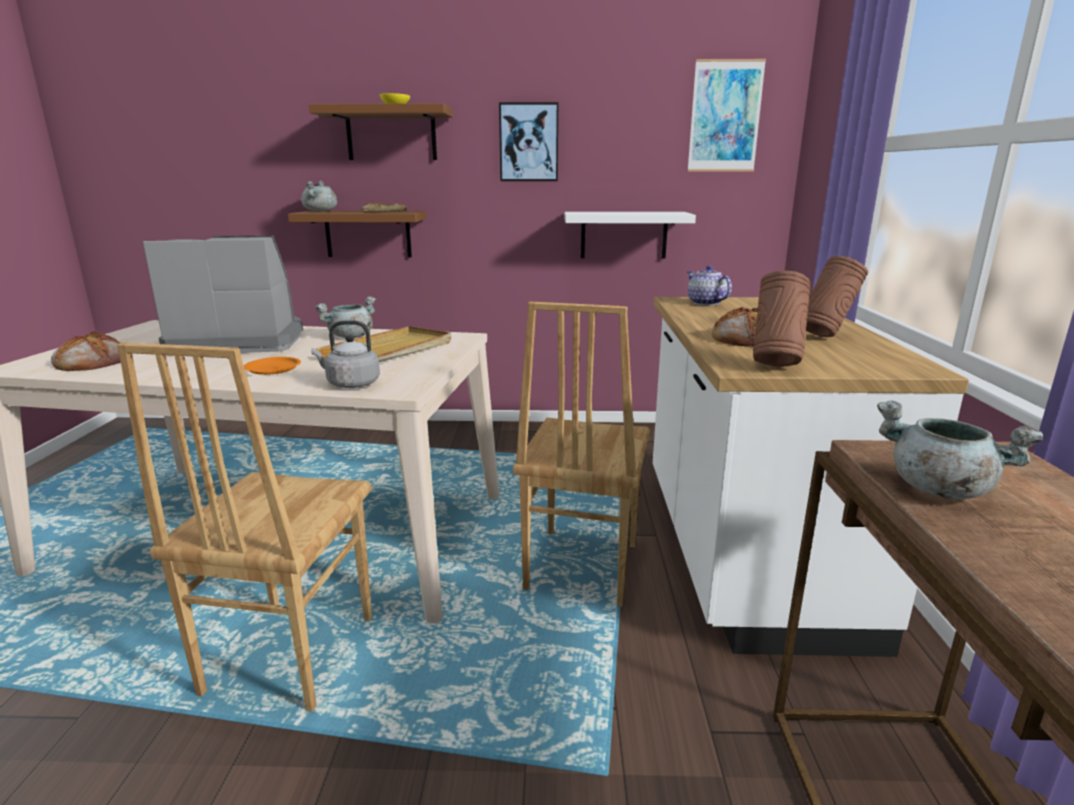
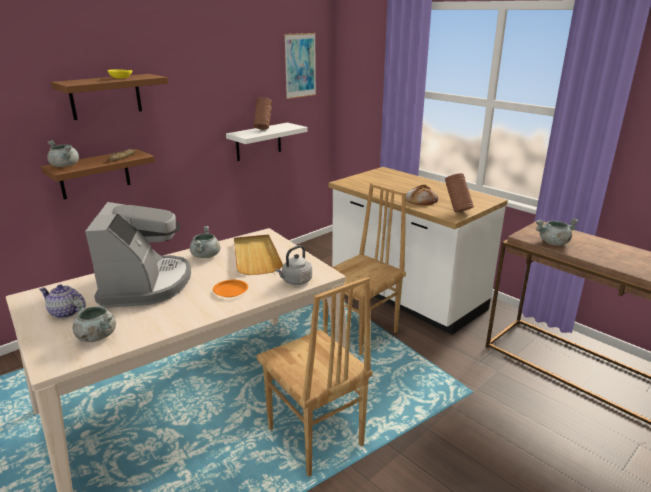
camera: 45 degrees left, 5 degrees up
(92, 361) = (96, 336): bread -> grey cooking pot
(239, 341) = (146, 284): coffee machine -> coffee machine turned 135 degrees clockwise
(529, 142) = (200, 91): picture -> none
(579, 567) = (362, 333): brown chair -> brown chair turned 105 degrees counterclockwise
(705, 303) = (359, 181): teapot -> teapot (65, 312)
(825, 335) = (438, 190): brown vase -> brown vase (263, 129)

